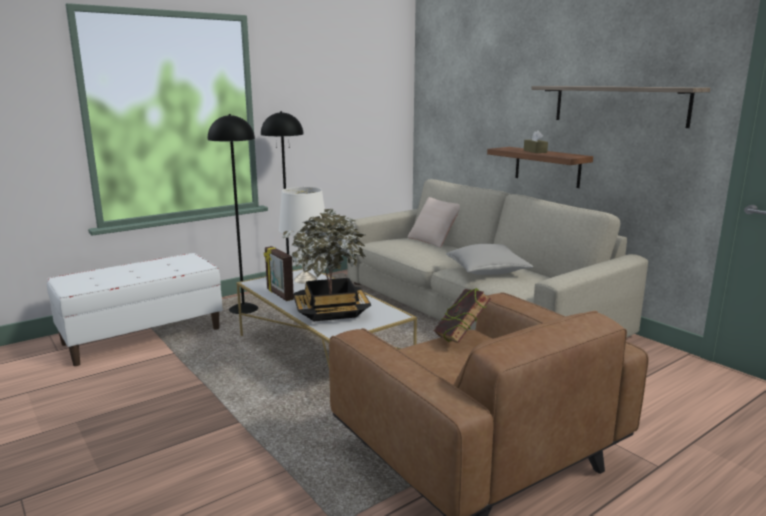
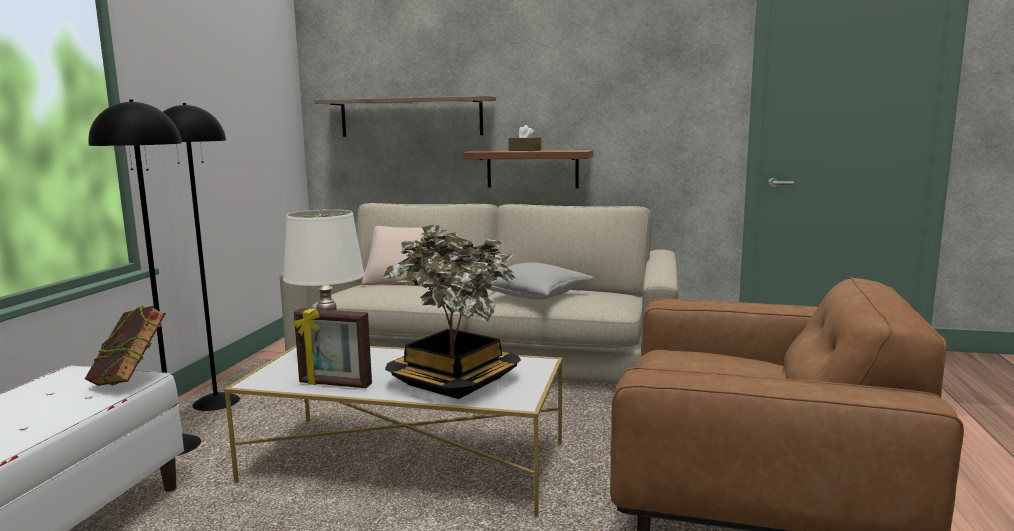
camera: 40 degrees left, 5 degrees down
(460, 340) = (677, 360): book -> book (130, 381)
(619, 105) = (619, 91): shelf -> shelf (411, 117)

